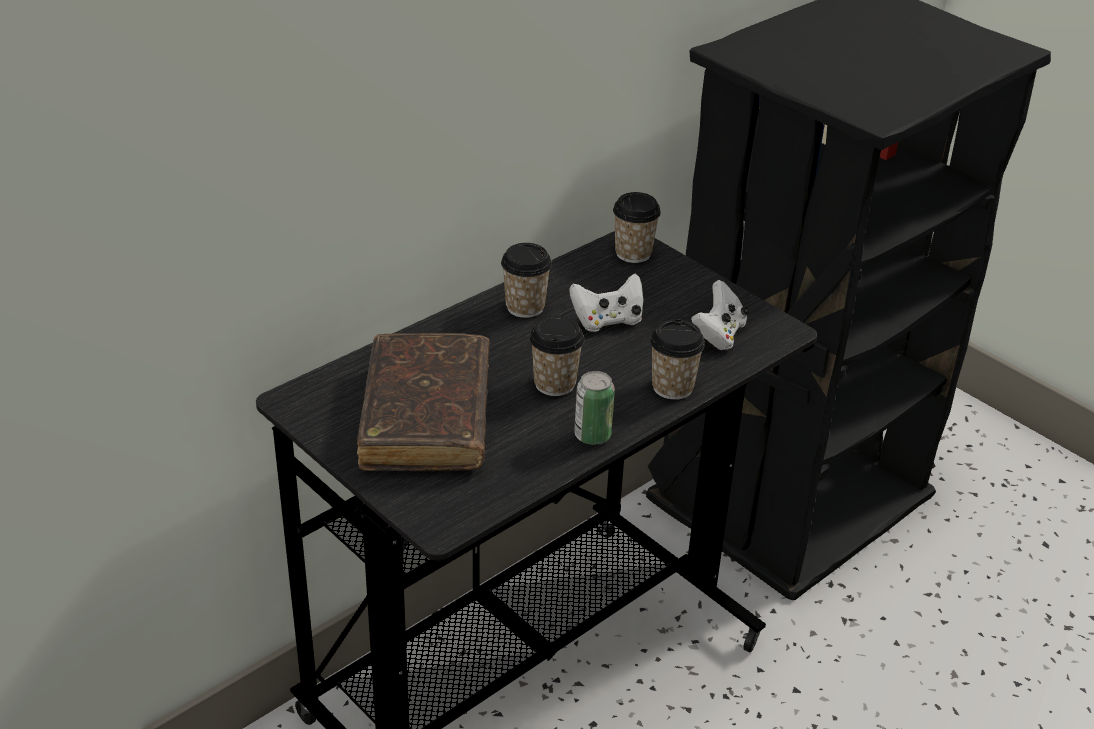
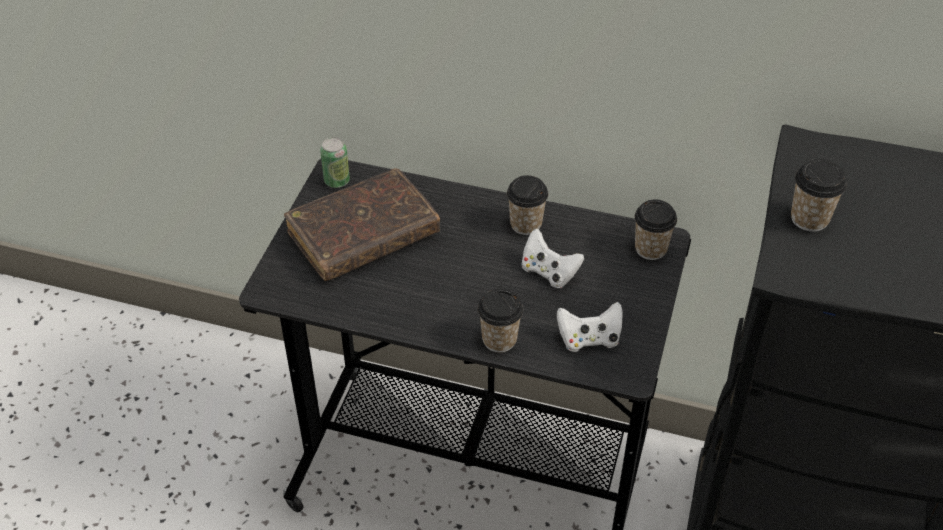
camera: 60 degrees right, 10 degrees up
(554, 384) = (450, 278): cup -> cup (809, 219)
(592, 435) = (409, 321): can -> can (337, 181)

